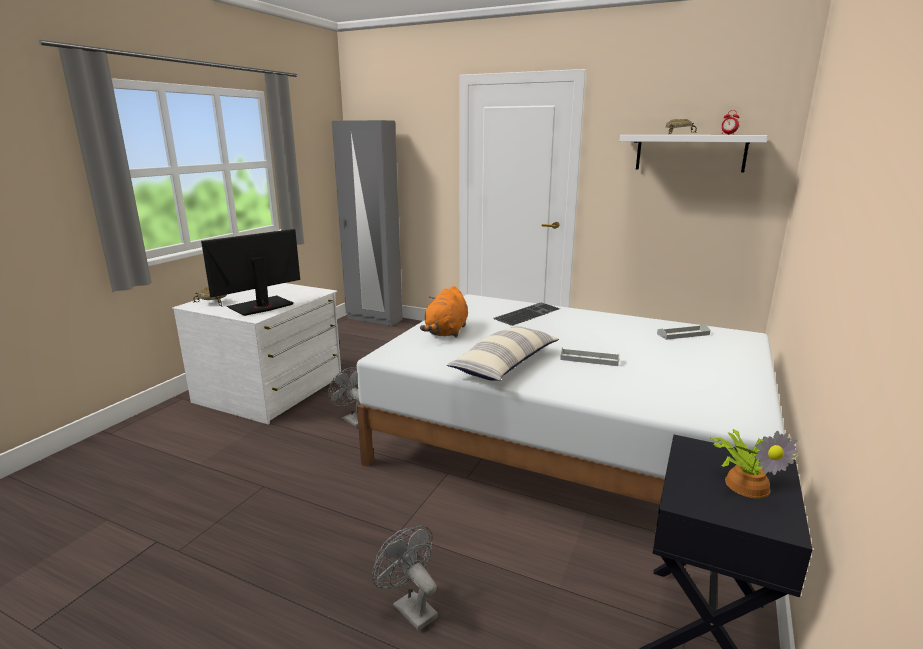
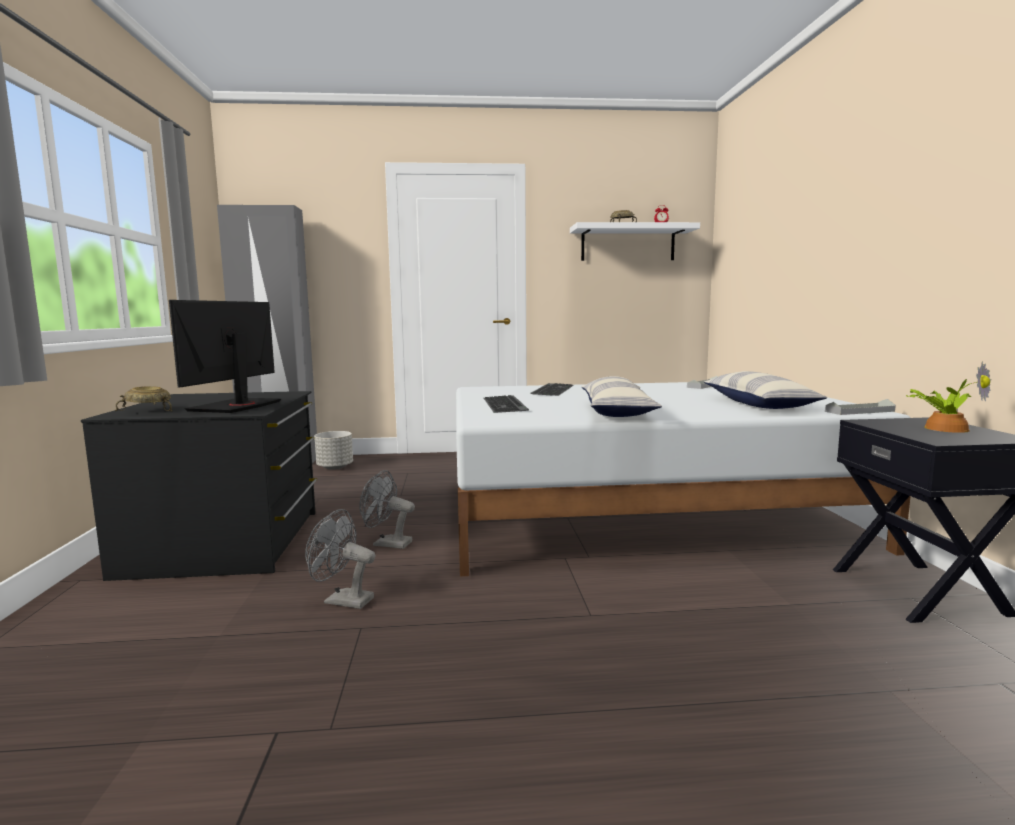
camera: 30 degrees left, 10 degrees down
(271, 390) = (227, 542): white dresser -> black dresser
(401, 333) = (334, 467): none -> grey planter
(410, 607) = (699, 666): grey fan -> grey fan (342, 600)
(446, 332) = (506, 404): orange plush toy -> keyboard
(589, 359) = (675, 402): grey tray -> grey tray (859, 411)
(659, 383) = (759, 404): none -> pillow

